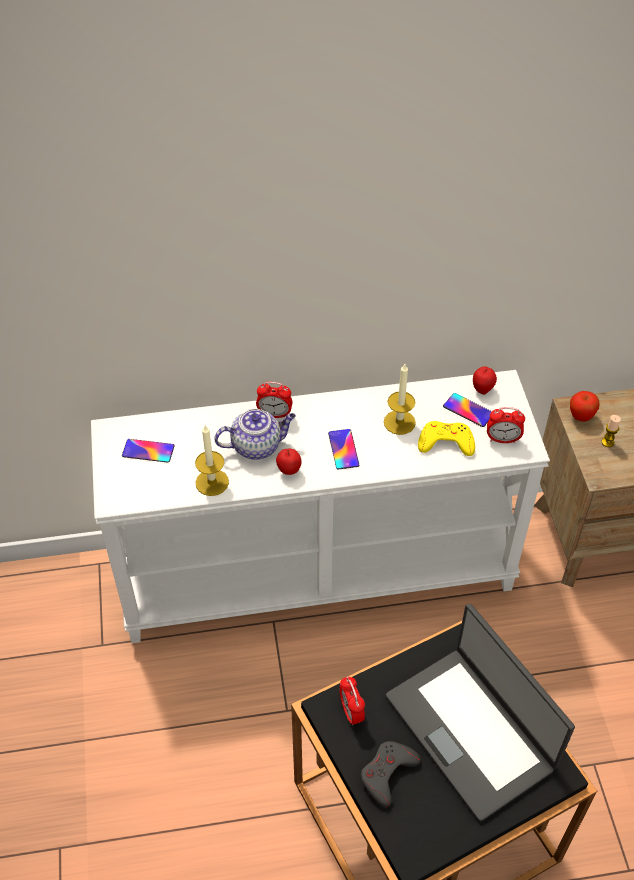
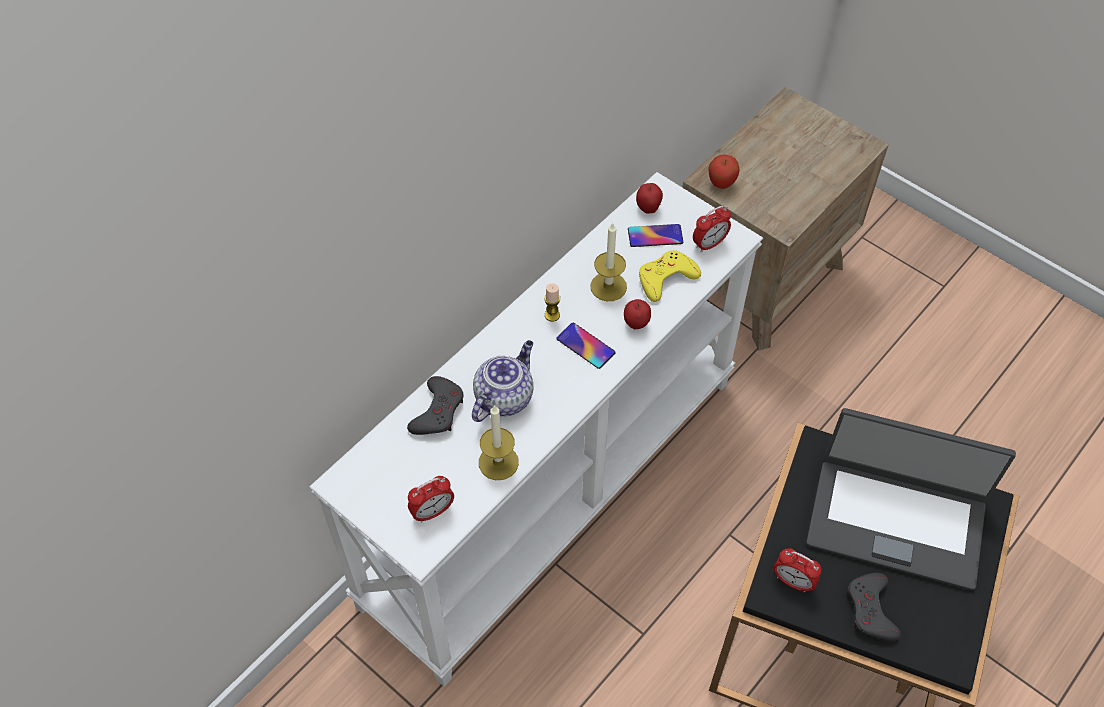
camera: 40 degrees left, 5 degrees up
(148, 451) = (403, 476): phone -> none
(208, 427) = (438, 411): none -> grey game controller
(274, 414) = (488, 355): alarm clock -> alarm clock (432, 512)
(289, 471) = (558, 401): apple -> apple (636, 324)
(607, 442) = (763, 193): candle -> candle (552, 315)

